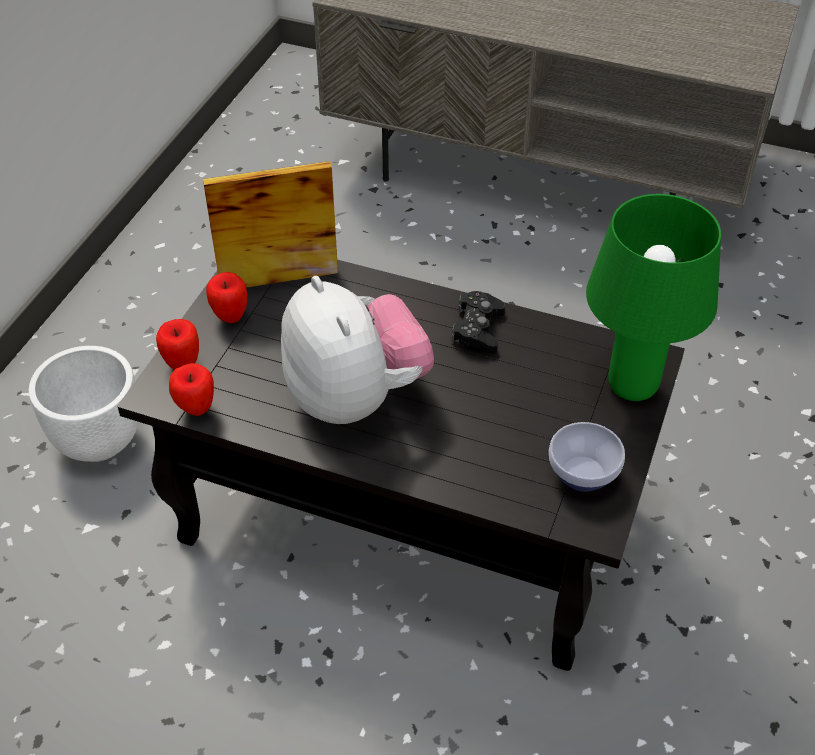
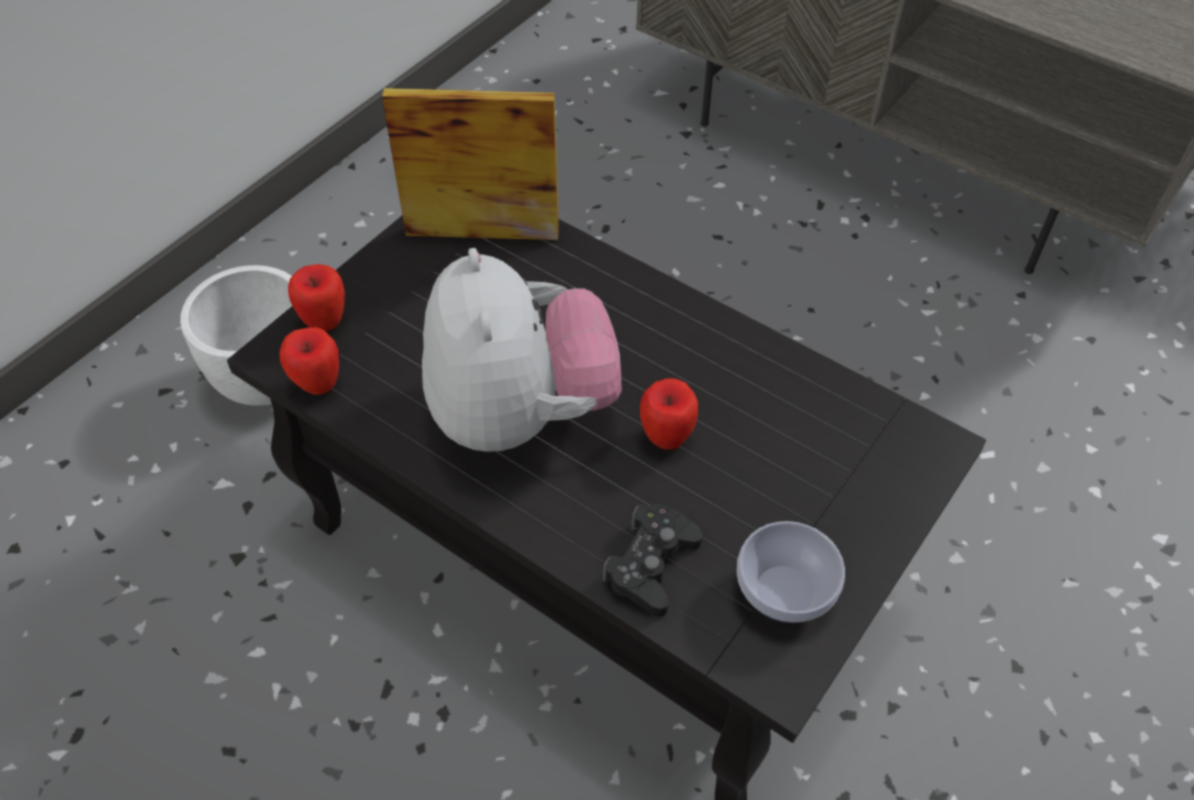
camera: 15 degrees right, 5 degrees up
(230, 316) = (405, 271): apple -> apple (666, 437)
(478, 329) = (711, 353): black game controller -> black game controller (651, 565)
(631, 387) = (893, 481): green table lamp -> none

